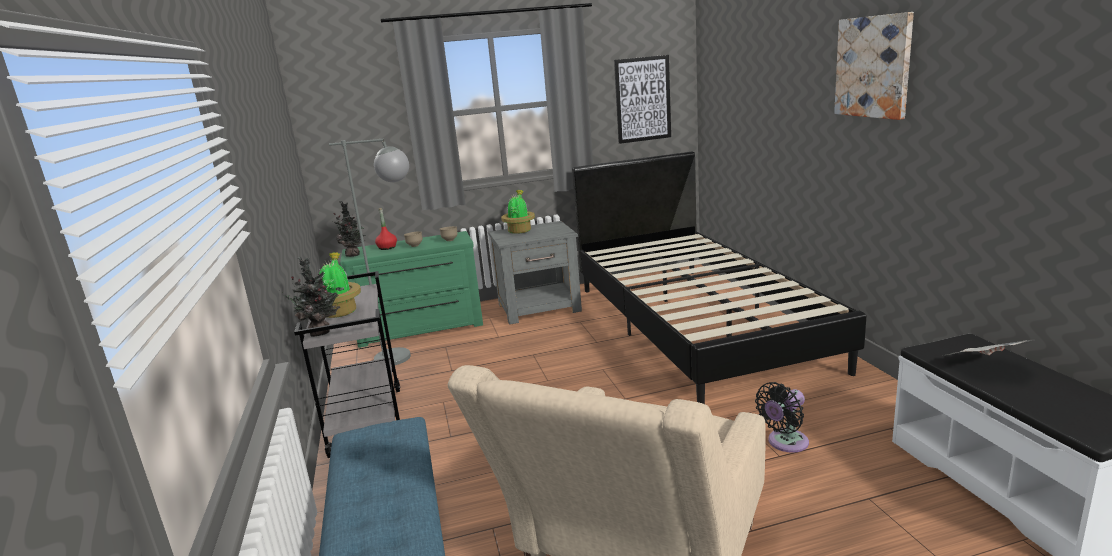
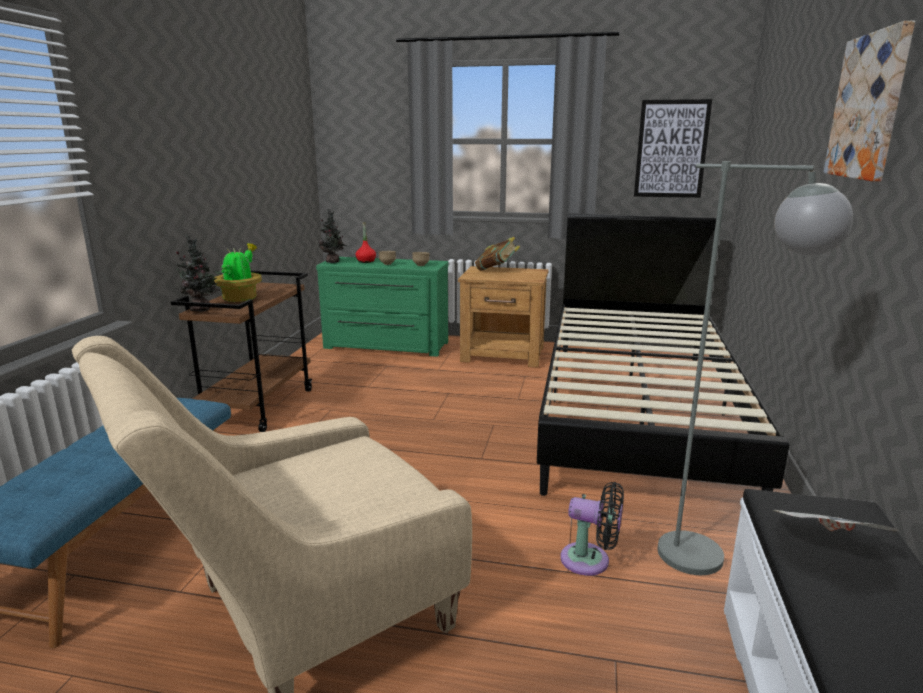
camera: 25 degrees right, 0 degrees up
(366, 421) = (259, 406): grey cart -> brown cart
(405, 357) = (347, 365): grey floor lamp -> grey floor lamp (714, 561)
(519, 230) = (497, 270): potted plant -> book
(540, 308) = (504, 355): grey nightstand -> brown nightstand
(785, 443) = (590, 561): black fan -> black fan turned 150 degrees counterclockwise

